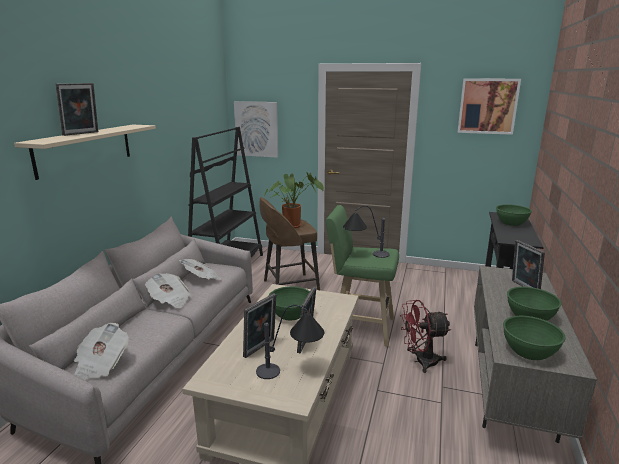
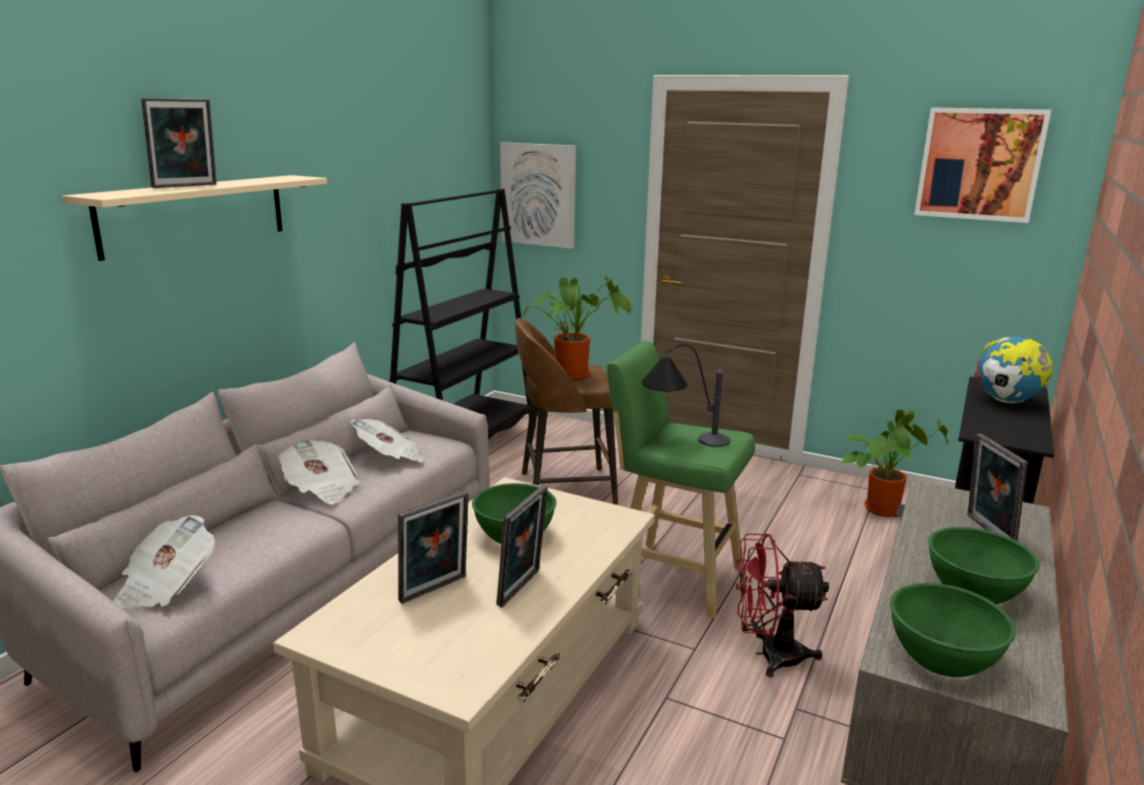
camera: 10 degrees right, 0 degrees up
(292, 369) = (476, 634): table lamp -> none
(451, 281) = (883, 507): none -> potted plant
(511, 223) = (1006, 401): green bowl -> globe

